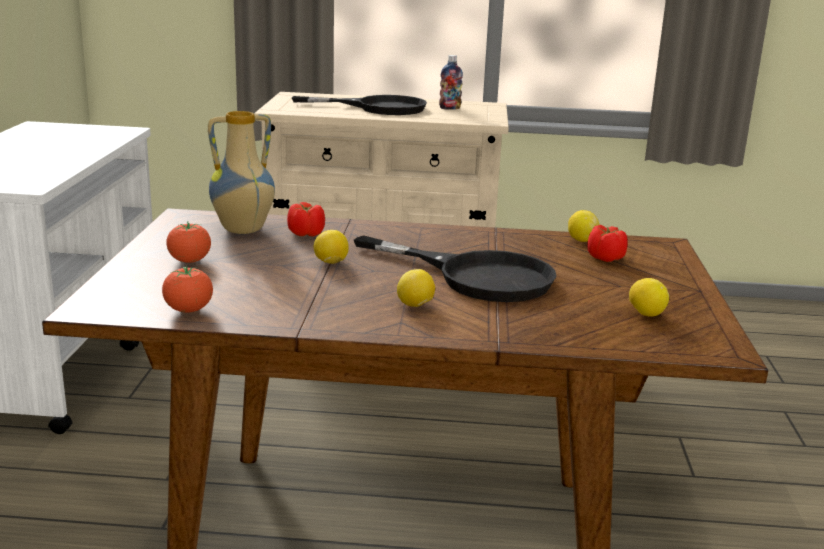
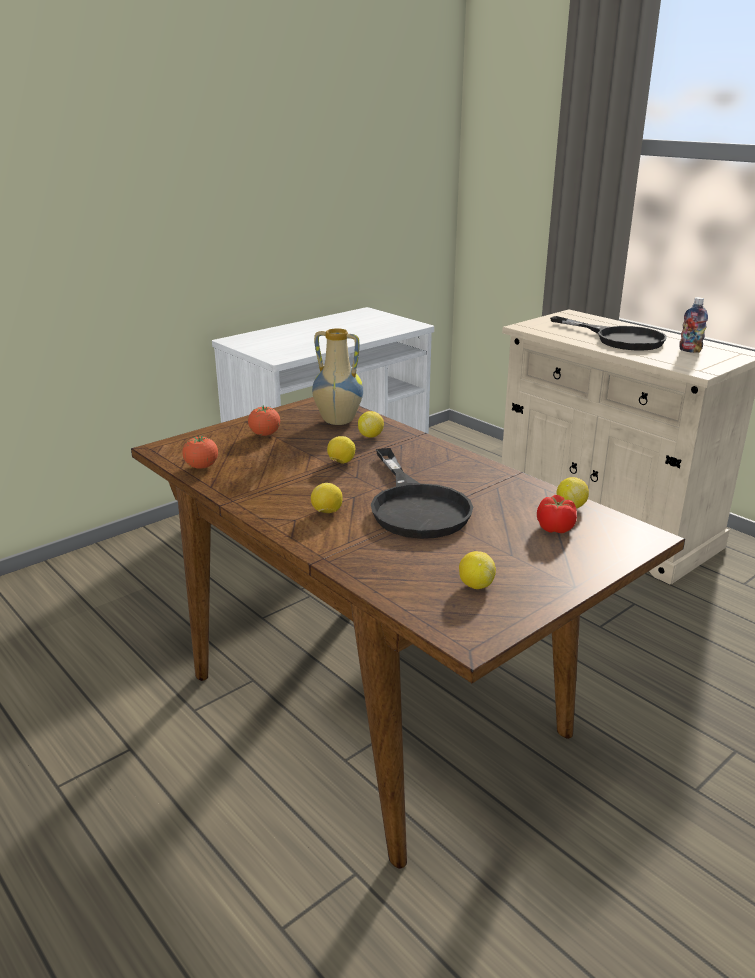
camera: 45 degrees right, 5 degrees up
(306, 234) = (370, 436): tomato -> lemon

